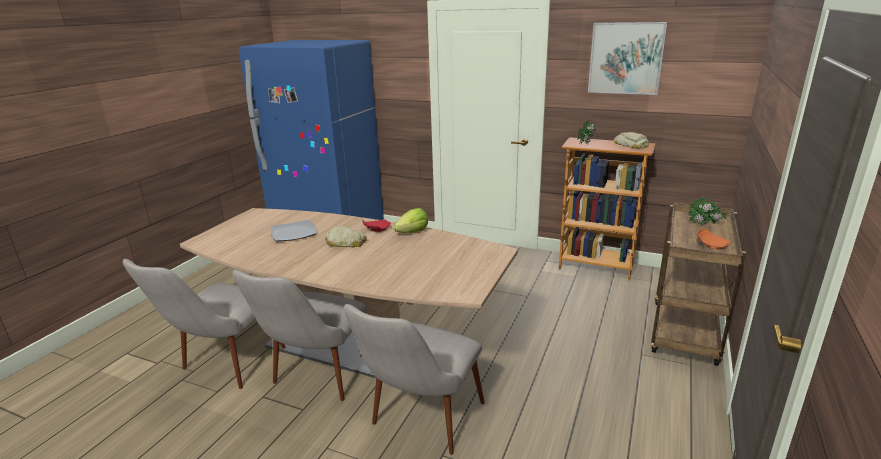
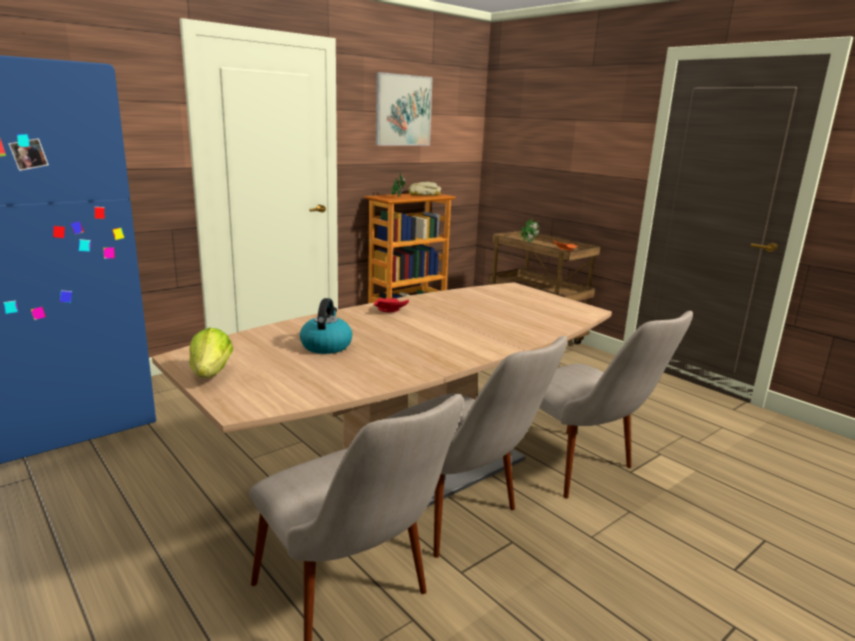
camera: 65 degrees left, 5 degrees down
(293, 233) = (326, 346): plate -> kettle
(345, 242) = (407, 328): bread -> none
(412, 232) = (422, 300): lettuce -> lettuce (211, 374)

